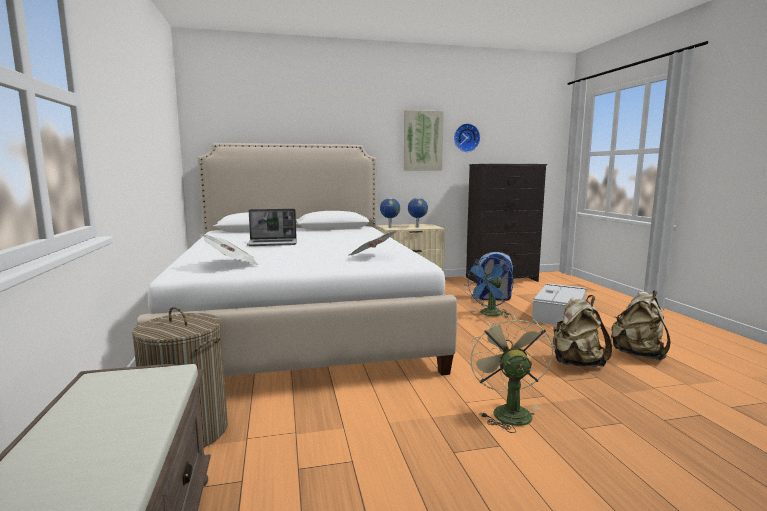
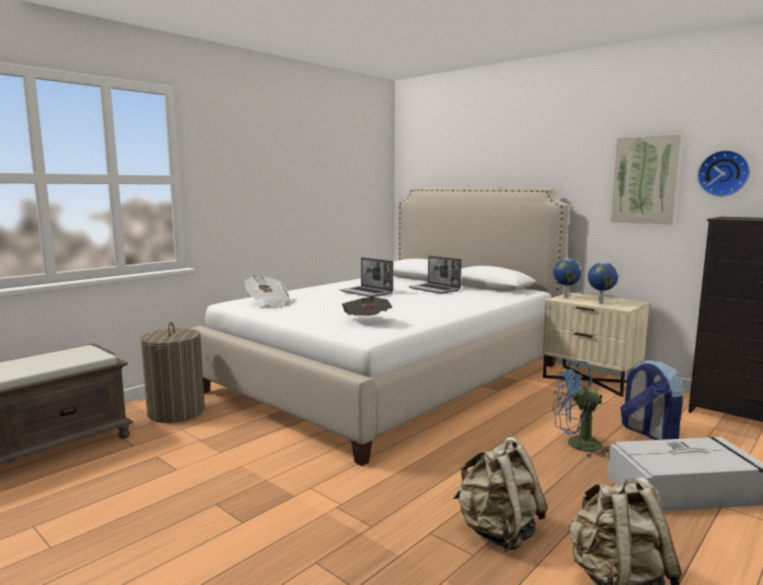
camera: 55 degrees right, 0 degrees up
(307, 234) = (435, 289): none -> laptop
(507, 411) = (312, 512): beige fan -> none

